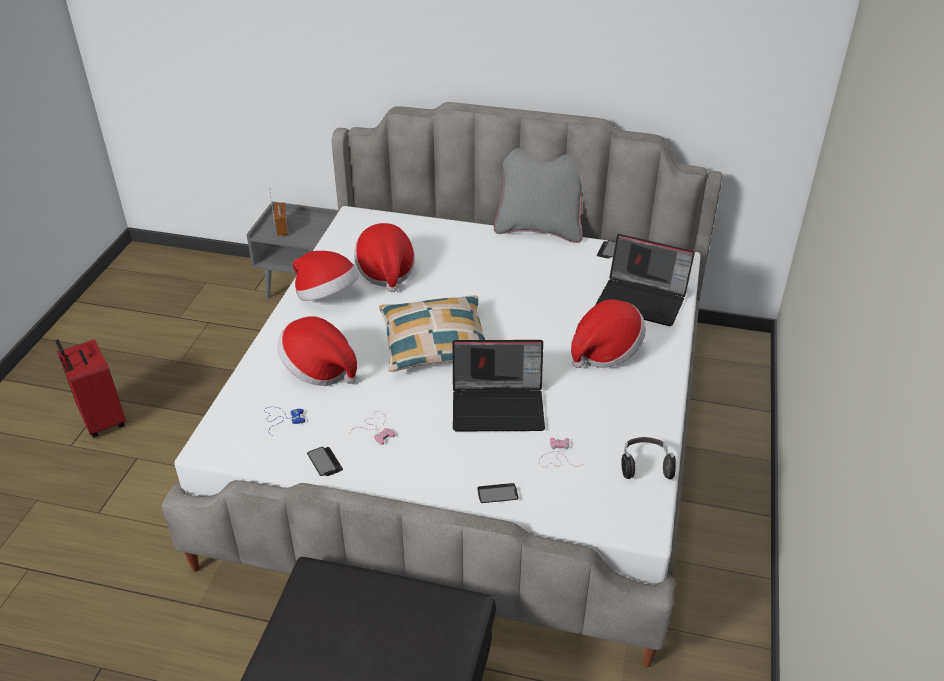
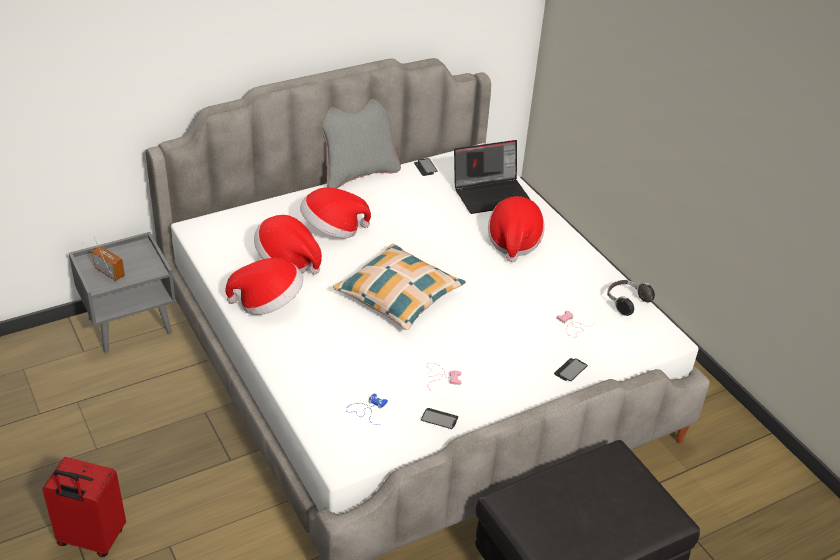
camera: 45 degrees left, 0 degrees up
(319, 369) = (342, 359): hat -> hat (332, 230)
(499, 406) = (498, 314): laptop -> none

